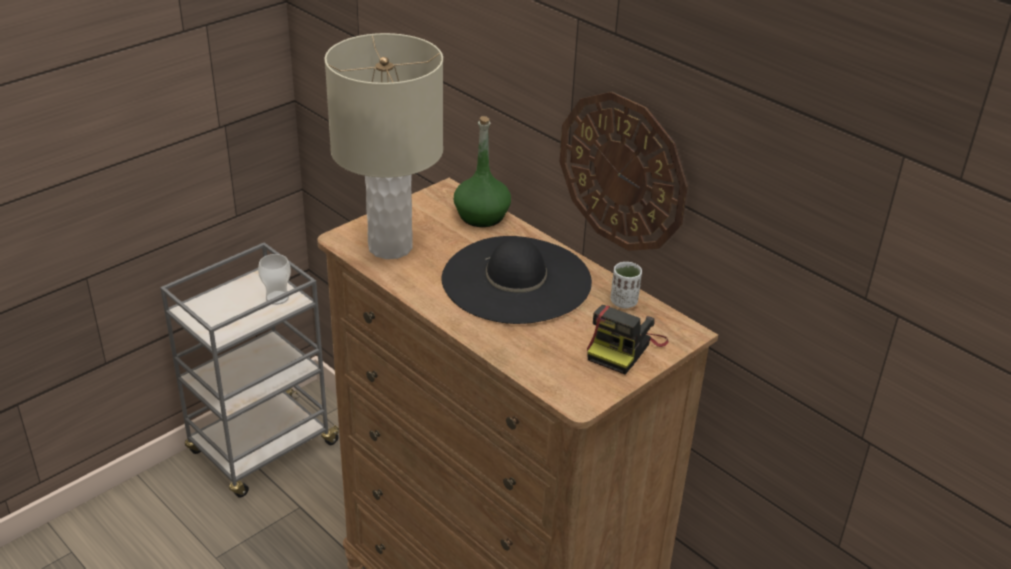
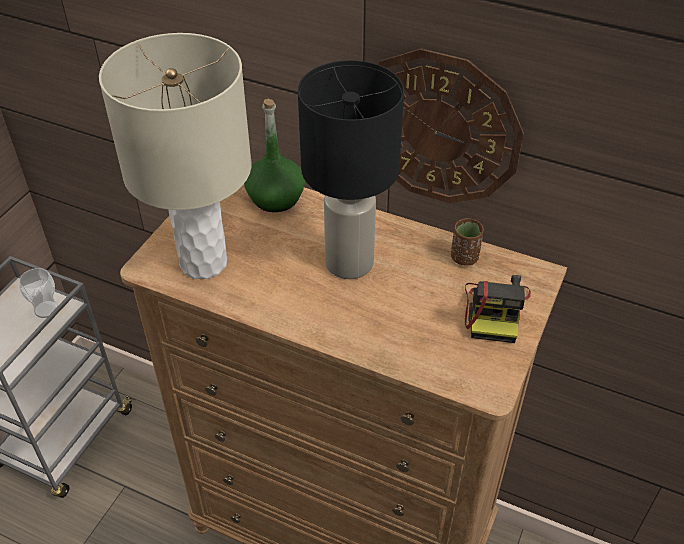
camera: 20 degrees left, 10 degrees up
(516, 280) = (350, 263): black hat -> black table lamp
(624, 302) = (464, 257): white cup -> brown cup

